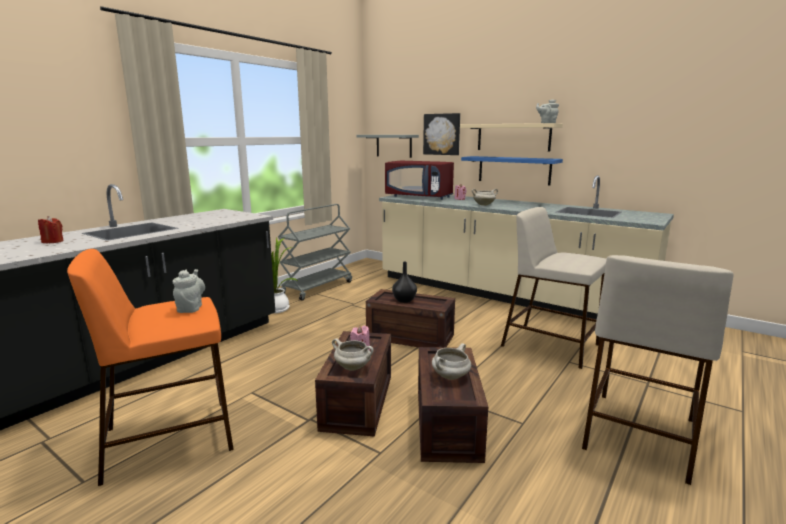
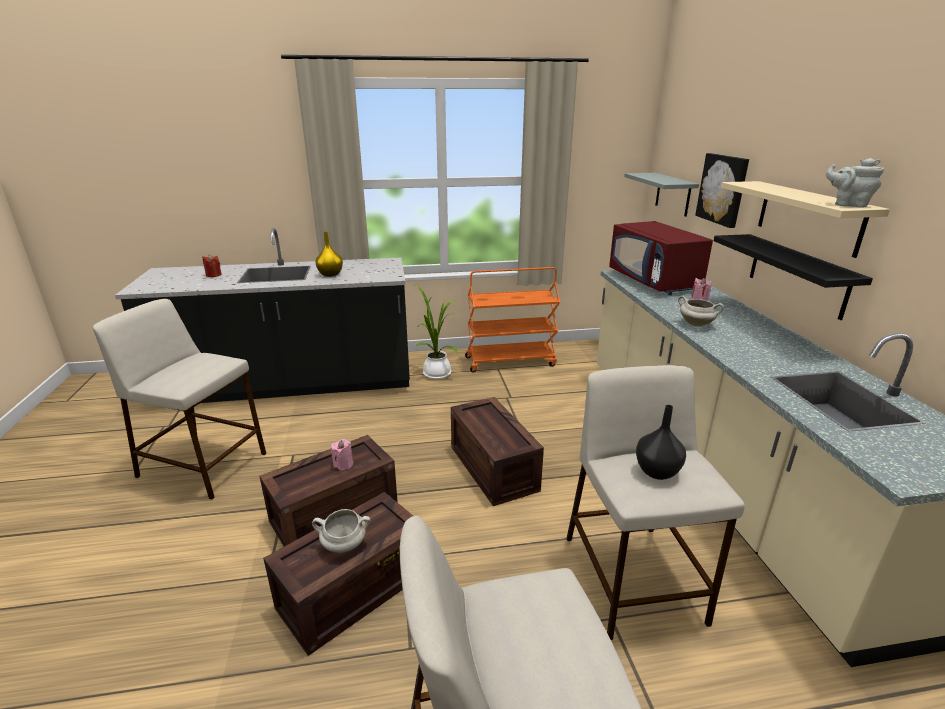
camera: 45 degrees right, 10 degrees up
(171, 438) = (204, 465): orange stool -> beige stool
(190, 308) = (202, 369): grey teapot -> none
(193, 223) = (330, 274): none -> yellow vase
(317, 287) = (510, 361): grey cart -> orange cart
(353, 367) = (304, 480): white cooking pot -> none
(404, 300) = (489, 423): black vase -> black vase (656, 471)
(514, 170) = (797, 275): blue shelf -> black shelf

